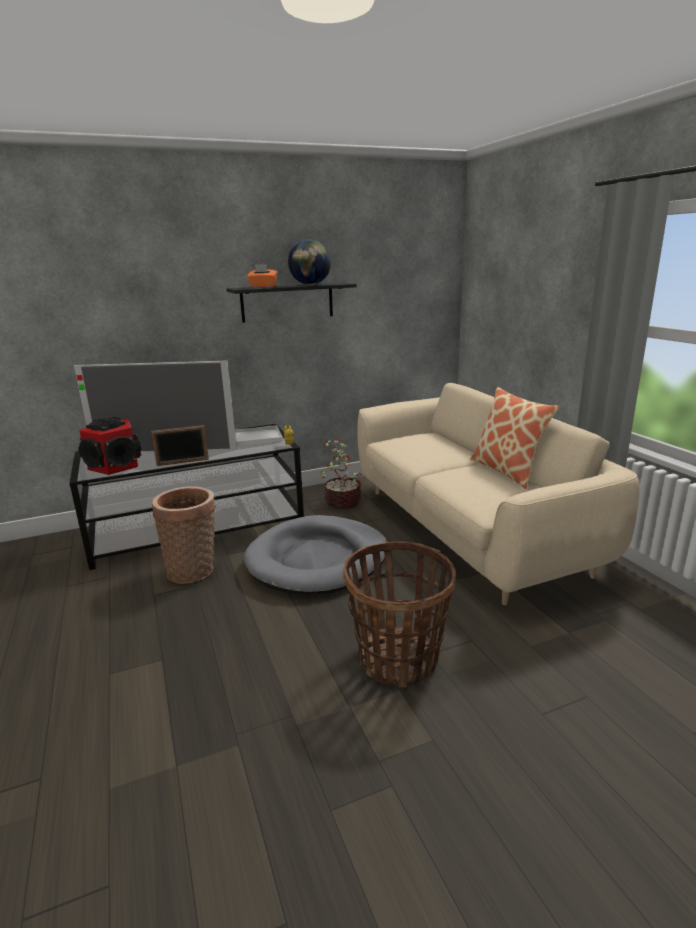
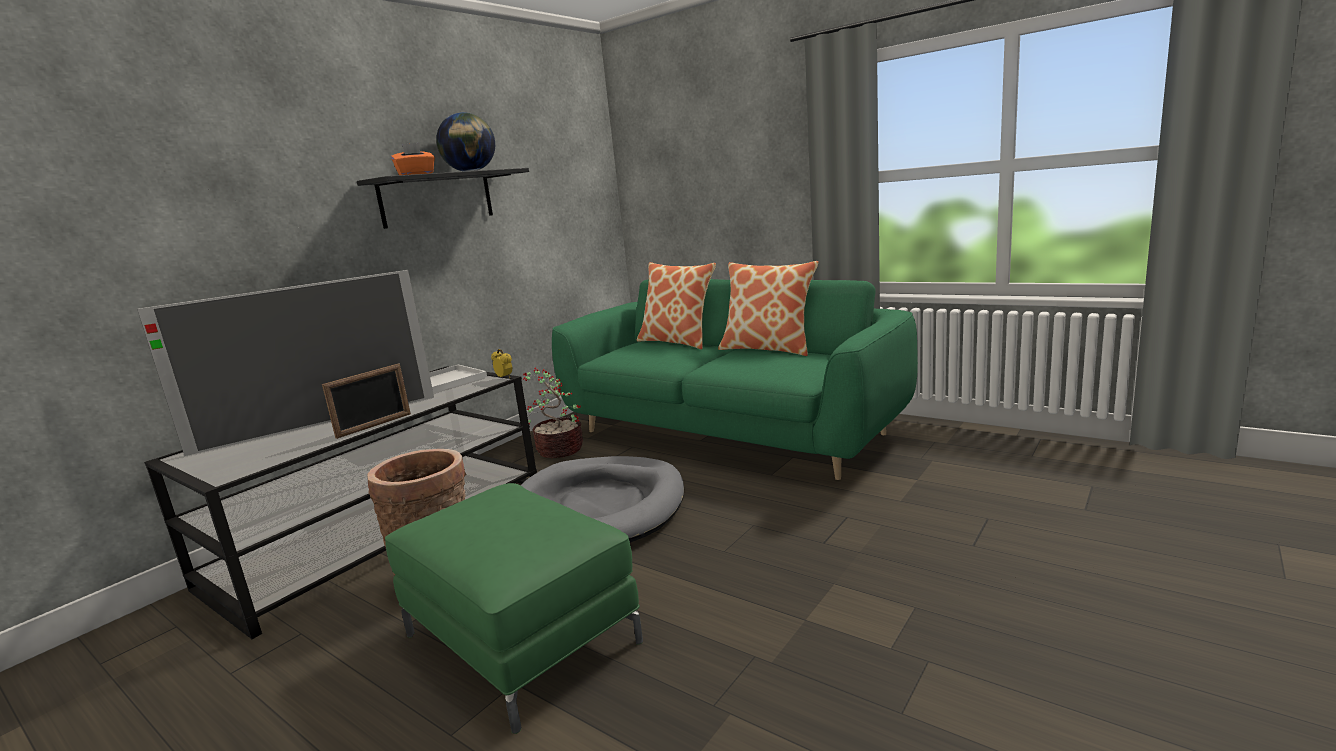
camera: 30 degrees left, 5 degrees down
(116, 466) = (260, 456): speaker -> none
(191, 632) = (521, 638): none -> green ottoman
(398, 658) = (799, 559): basket -> none
(453, 442) = (678, 342): none -> pillow
(468, 529) = (729, 432): beige sofa -> green sofa

